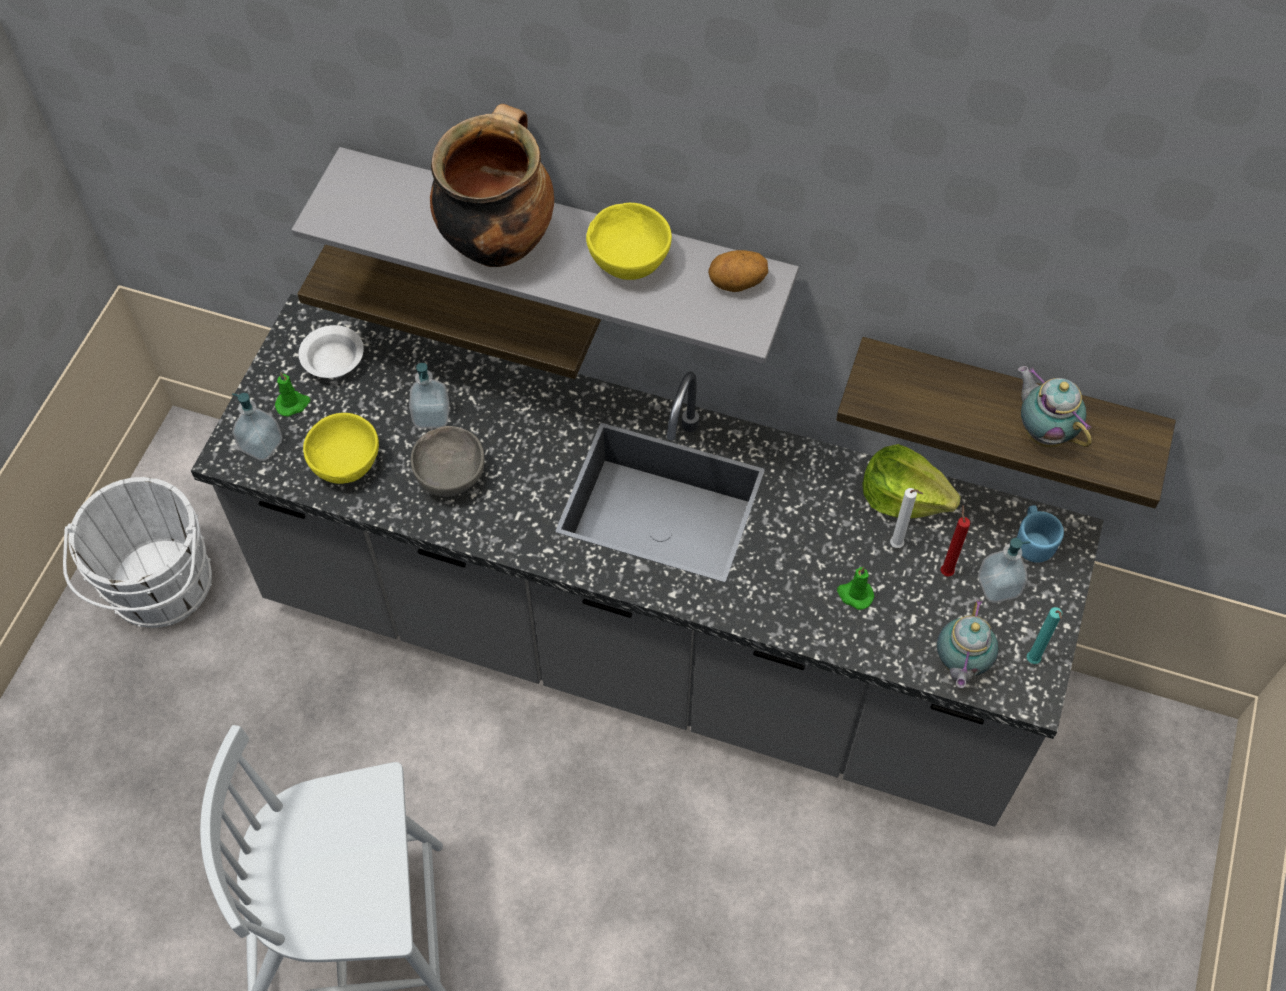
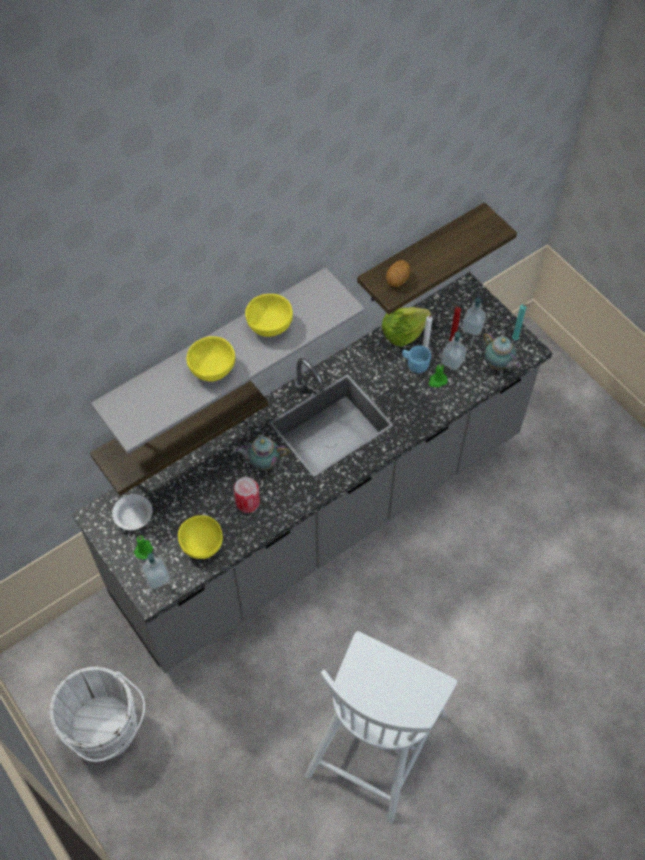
camera: 55 degrees left, 0 degrees up
(431, 416) = (204, 491): soap dispenser -> soap dispenser (452, 361)
(452, 476) = (247, 502): grey bowl -> can
(497, 241) = (211, 369): cooking pot -> yellow bowl
(737, 284) = (316, 294): potato -> potato (398, 280)
(1033, 542) = (461, 301): blue mug -> blue mug (415, 364)
(1043, 432) = (456, 247): teapot -> teapot (262, 463)

